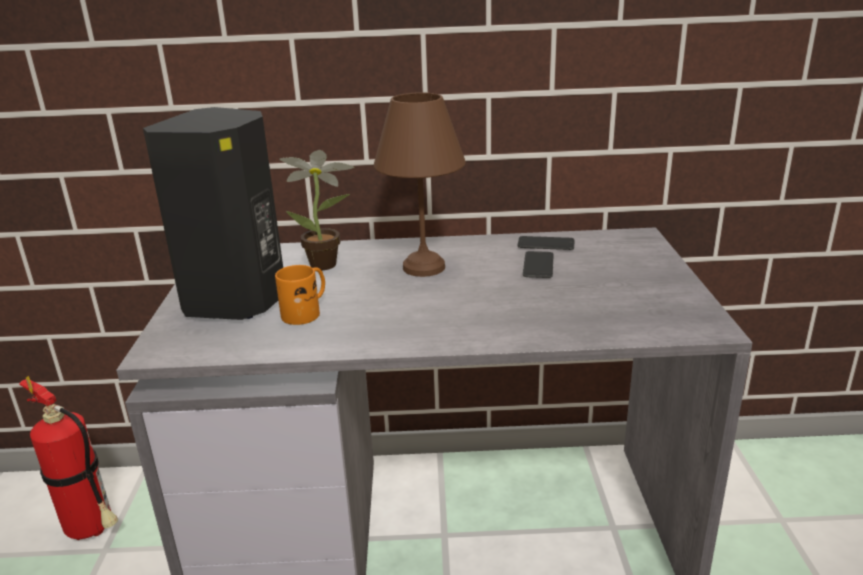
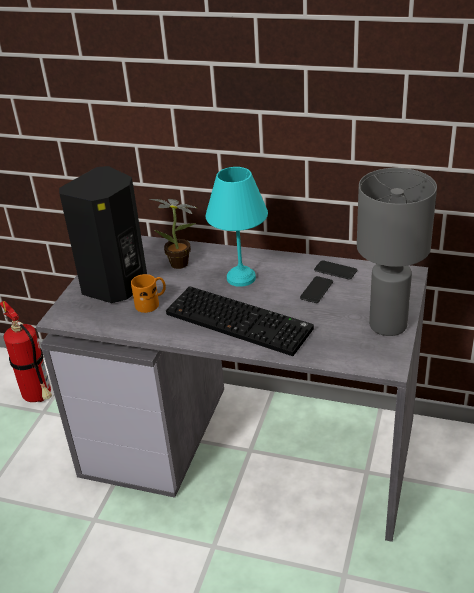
camera: 20 degrees right, 10 degrees up
(421, 267) = (239, 277): brown table lamp -> turquoise table lamp
(458, 312) = (241, 321): none -> keyboard
(664, 285) = (388, 324): none -> grey table lamp

